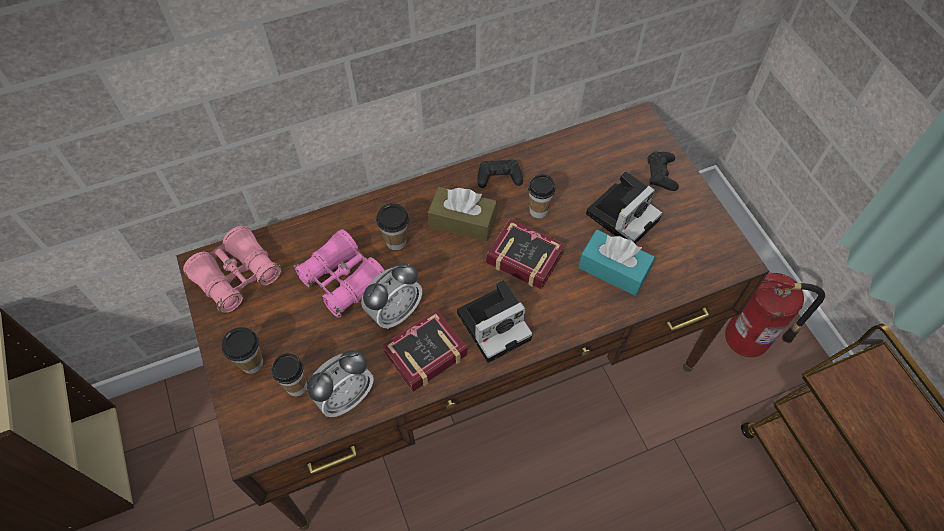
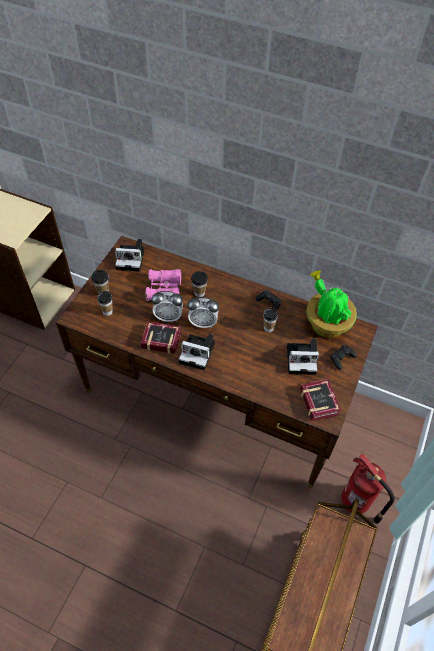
camera: 45 degrees right, 5 degrees down
(237, 276) = (132, 259): pink binoculars -> camera
(345, 397) = (118, 329): alarm clock -> alarm clock (203, 322)
(462, 221) = (233, 306): brown tissue box -> none
(523, 255) = (240, 338): book -> book (319, 400)
(594, 147) = (326, 323): none -> potted plant
(613, 269) = (270, 375): turquoise tissue box -> none

